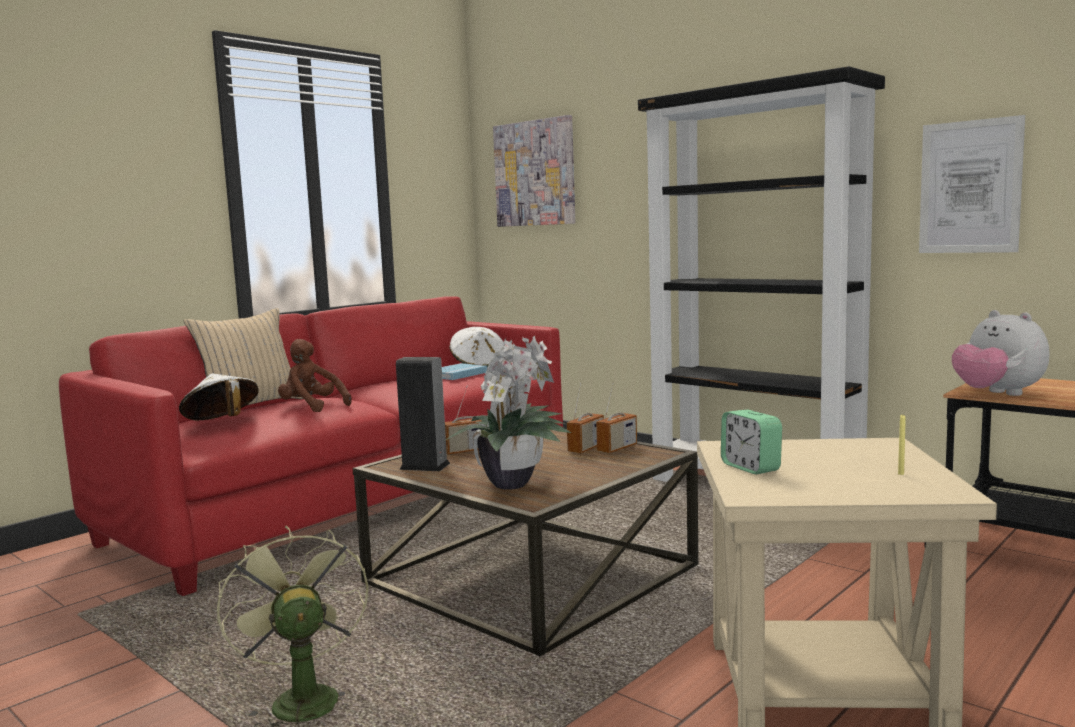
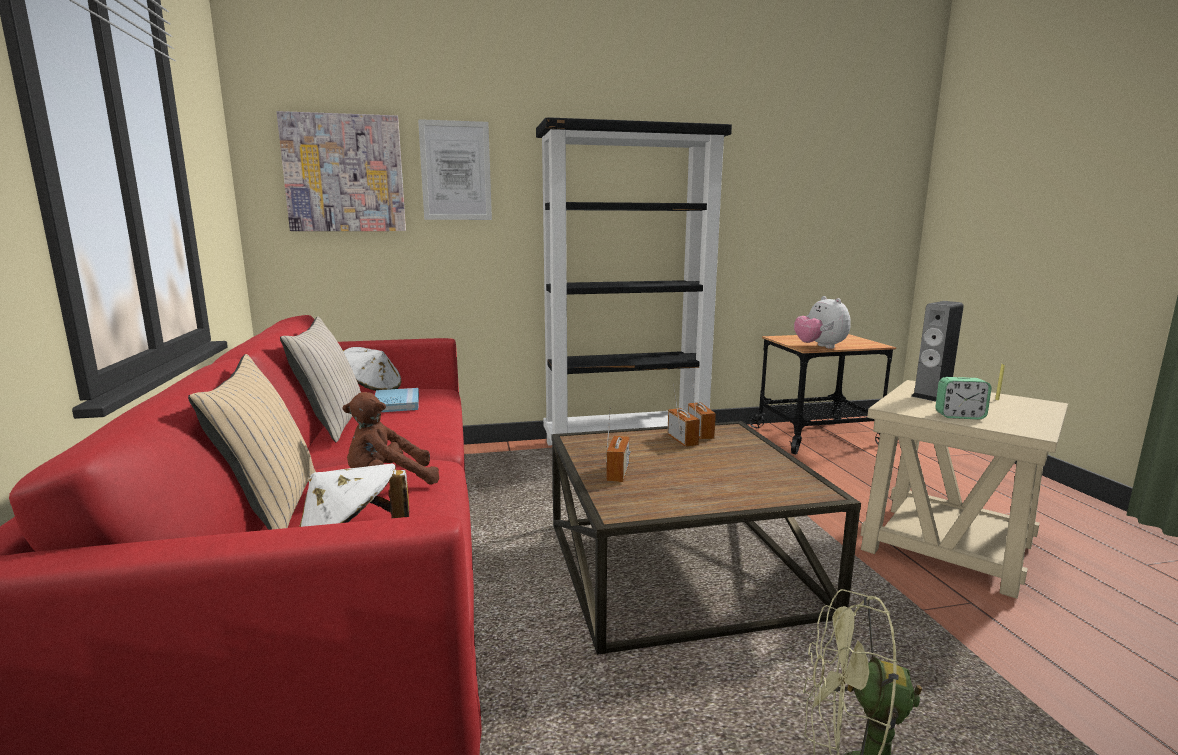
camera: 55 degrees left, 5 degrees up
(393, 379) = (332, 425): none -> beige pillow
(425, 466) = (645, 500): speaker -> speaker (932, 395)
(514, 483) = (754, 485): potted plant -> none
(970, 187) = (750, 217): picture -> picture (456, 171)
(997, 394) = (820, 347): plush toy -> plush toy turned 60 degrees clockwise

